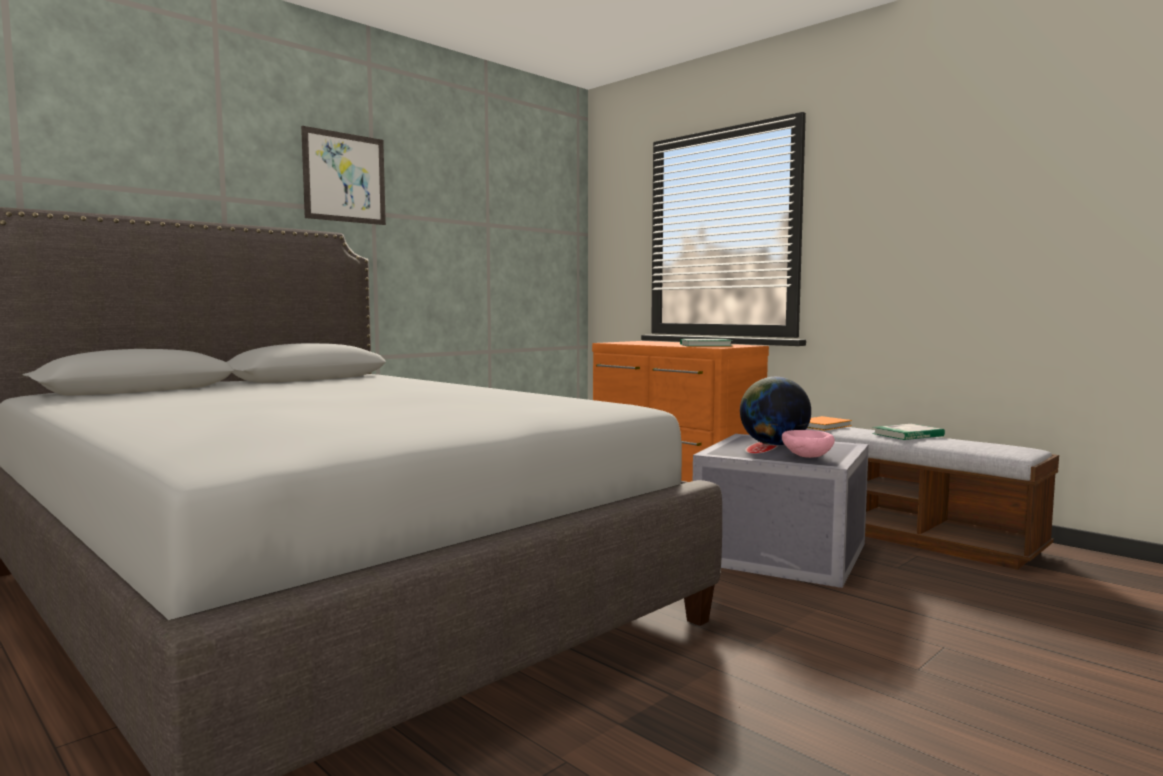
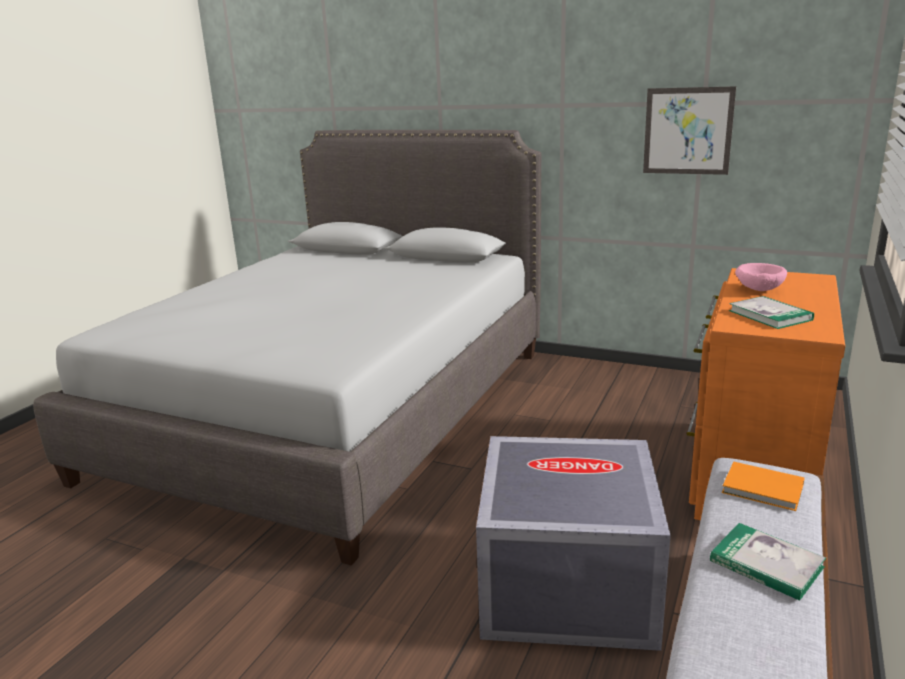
camera: 70 degrees right, 15 degrees up
(344, 177) = (533, 75): picture -> picture (687, 131)
(773, 444) = (590, 470): globe -> none
(806, 457) = (525, 497): pink bowl -> pink bowl (757, 289)

